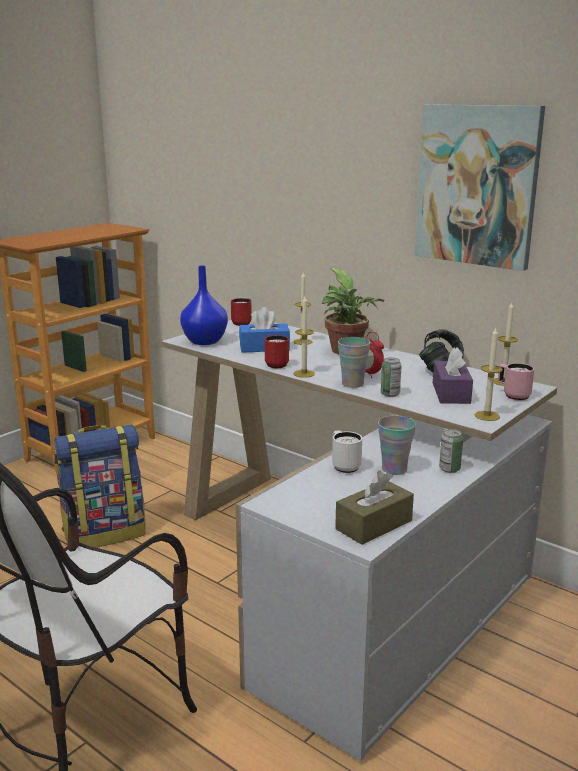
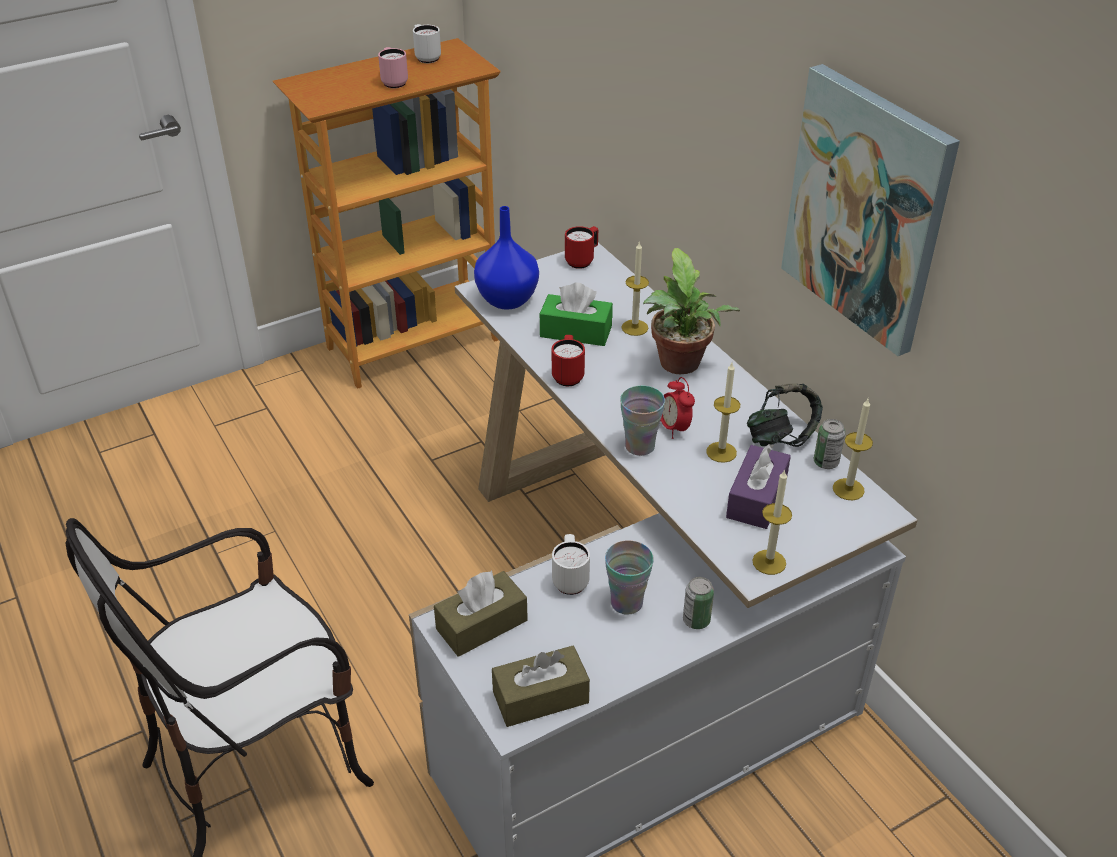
camera: 20 degrees right, 20 degrees up
(93, 228) = (426, 57): none -> white mug
(105, 532) = (376, 495): backpack -> none
(264, 347) = (576, 331): blue tissue box -> green tissue box
(297, 498) = (481, 625): none -> brown tissue box
(304, 373) = (591, 407): candle -> candle (721, 452)
(390, 394) = (674, 481): can -> can (826, 462)
(513, 395) = (838, 524): pink mug -> pink mug (393, 82)

